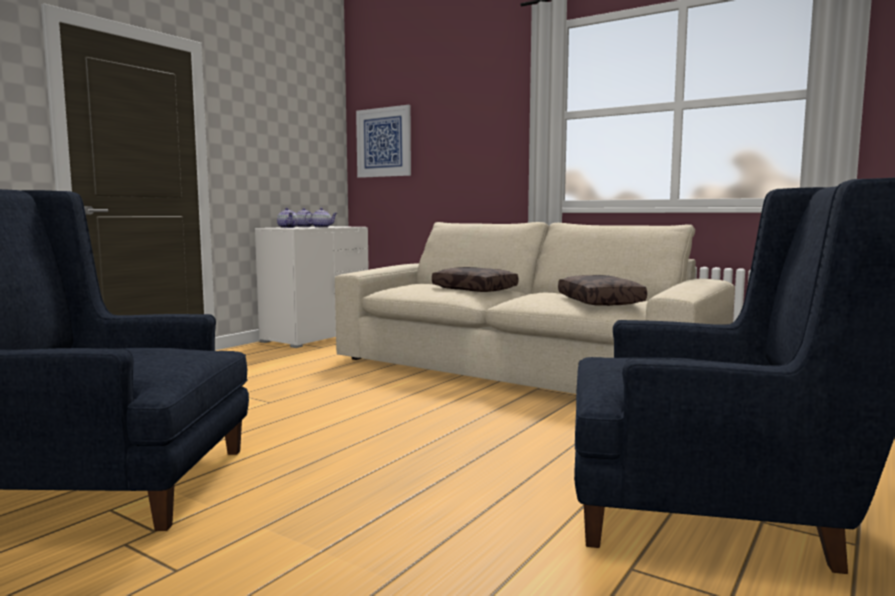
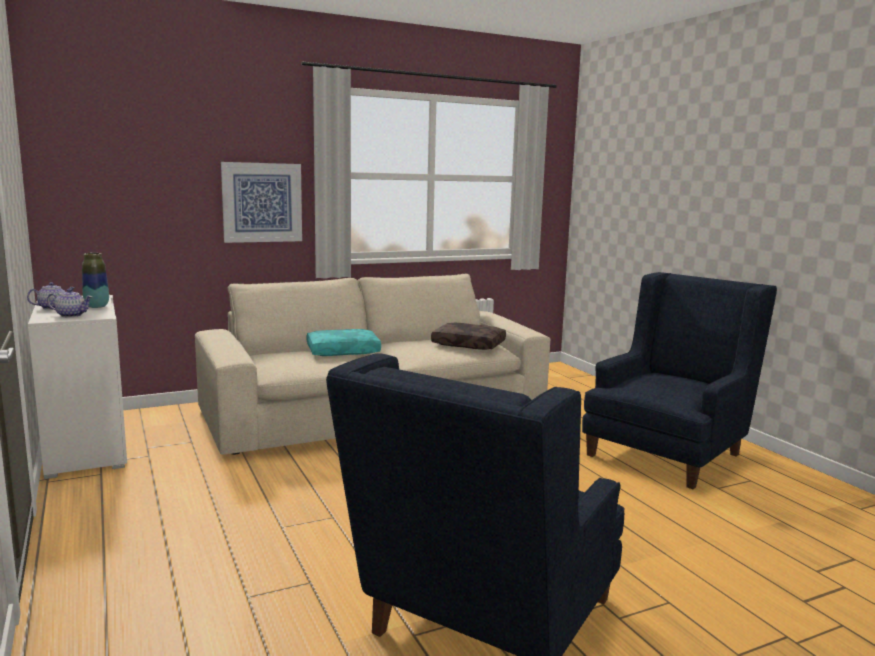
camera: 60 degrees left, 5 degrees up
(321, 227) = (97, 306): teapot -> vase
(384, 142) = (100, 183): picture -> picture (262, 202)
(475, 289) = (343, 351): brown pillow -> turquoise pillow

